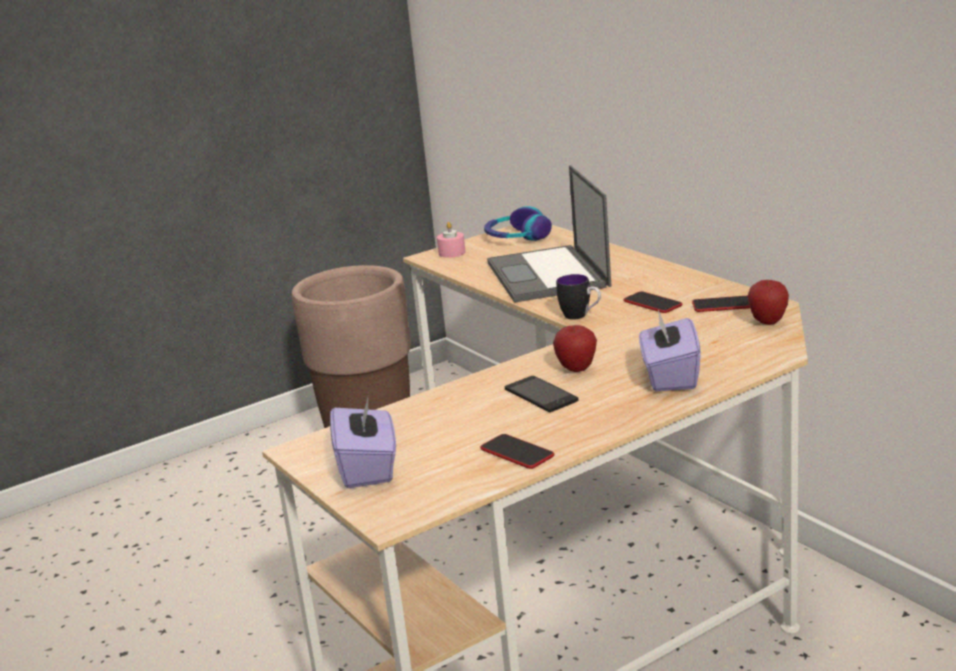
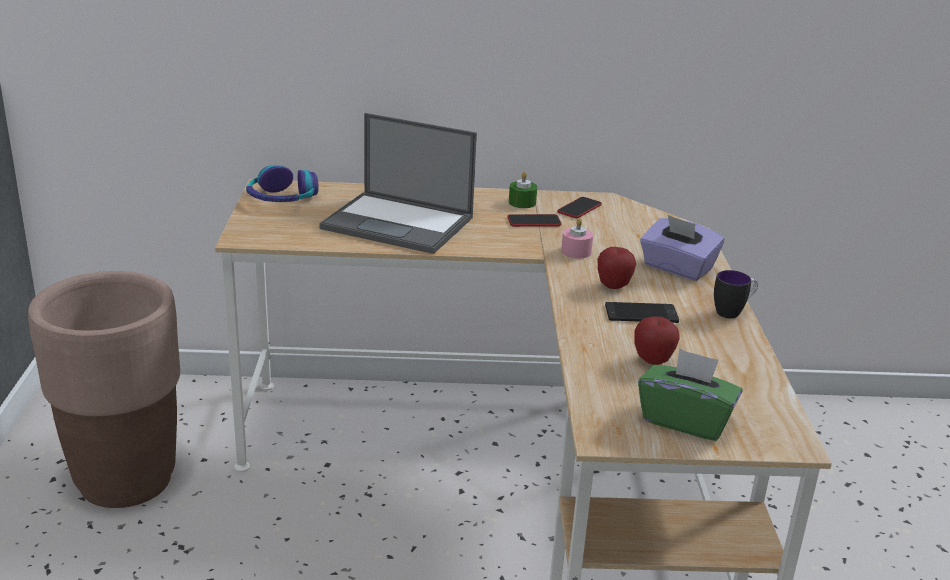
camera: 60 degrees left, 5 degrees up
(368, 468) = (685, 420): purple tissue box -> green tissue box
(452, 253) = (256, 229): pink candle -> pink candle (576, 251)
(517, 453) = (734, 358): phone -> none
(580, 316) = (512, 247): mug -> mug (733, 312)
(685, 287) = (522, 202): none -> green candle
(768, 322) = (633, 211): apple -> apple (653, 361)

